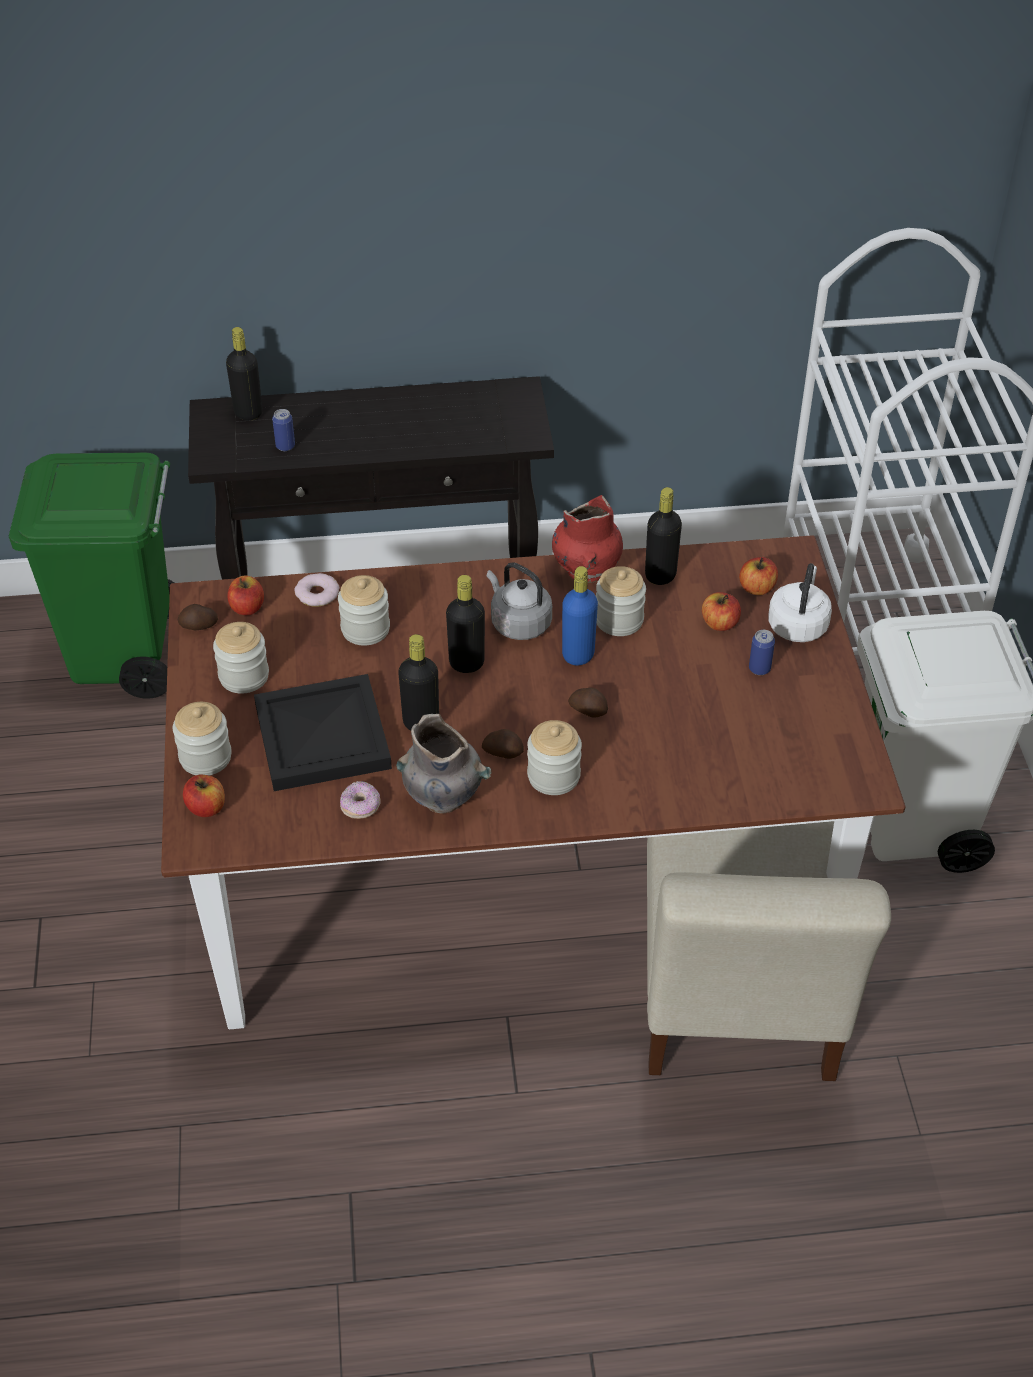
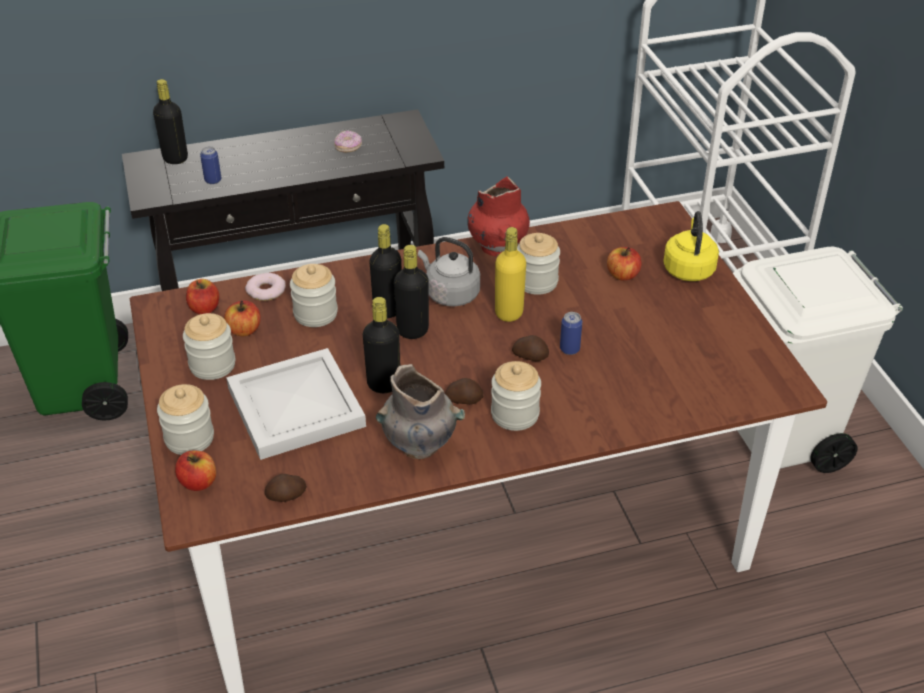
camera: 10 degrees left, 5 degrees down
(199, 626) = (162, 328): potato -> potato (286, 496)
(324, 738) = (298, 408): black tray -> white tray
(361, 807) = (345, 463): donut -> donut (348, 147)
(578, 655) = (509, 313): blue bottle -> yellow bottle
(660, 575) = (561, 244): black bottle -> black bottle (387, 310)
(736, 990) = (674, 595): beige chair -> none
(757, 588) = (645, 245): apple -> apple (244, 330)
(759, 668) = (667, 306): can -> can (569, 349)
(798, 624) = (688, 268): white kettle -> yellow kettle

